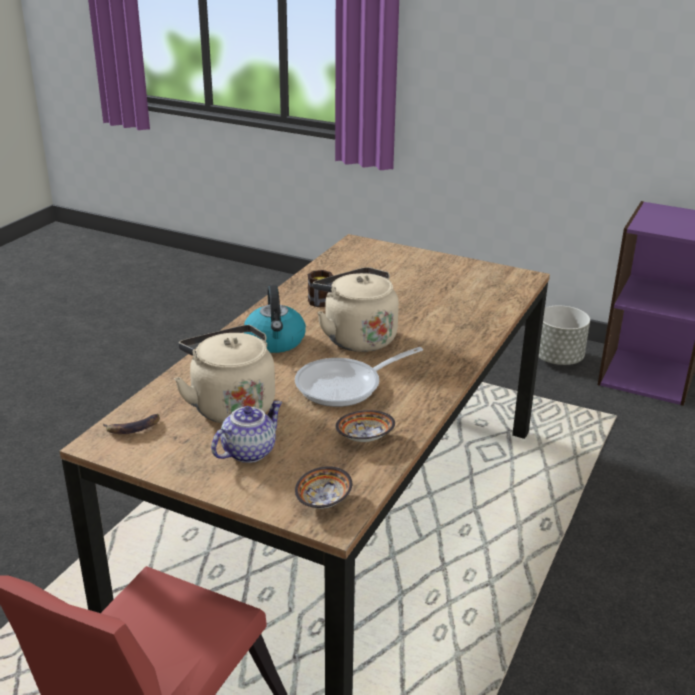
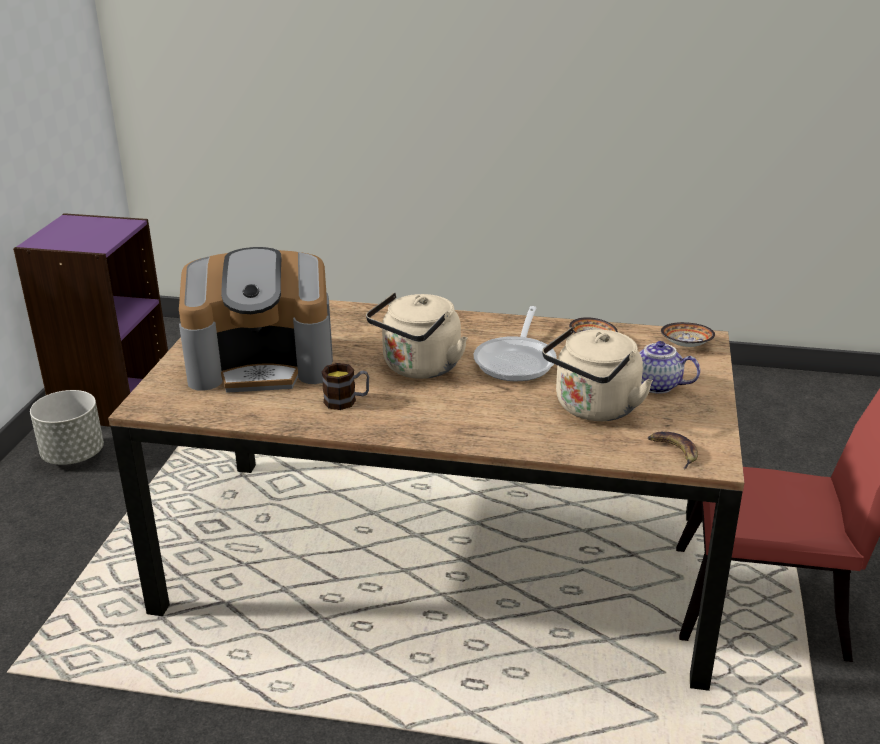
camera: 105 degrees left, 0 degrees up
(275, 342) = (453, 410): kettle -> none
(345, 386) = (517, 360): frying pan -> frying pan turned 60 degrees clockwise
(399, 280) = (263, 364): none -> coffee machine

